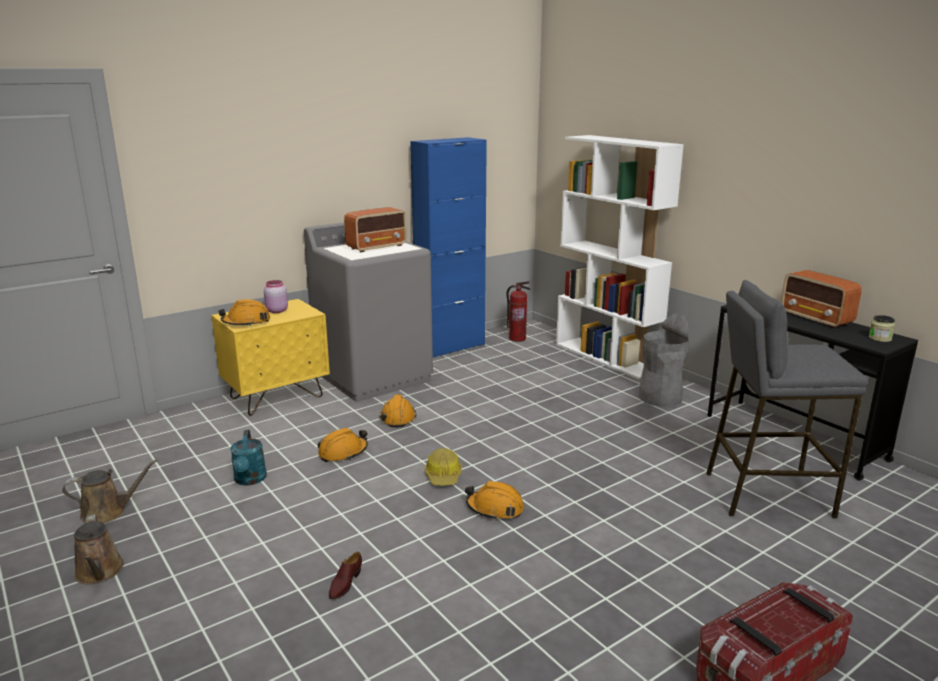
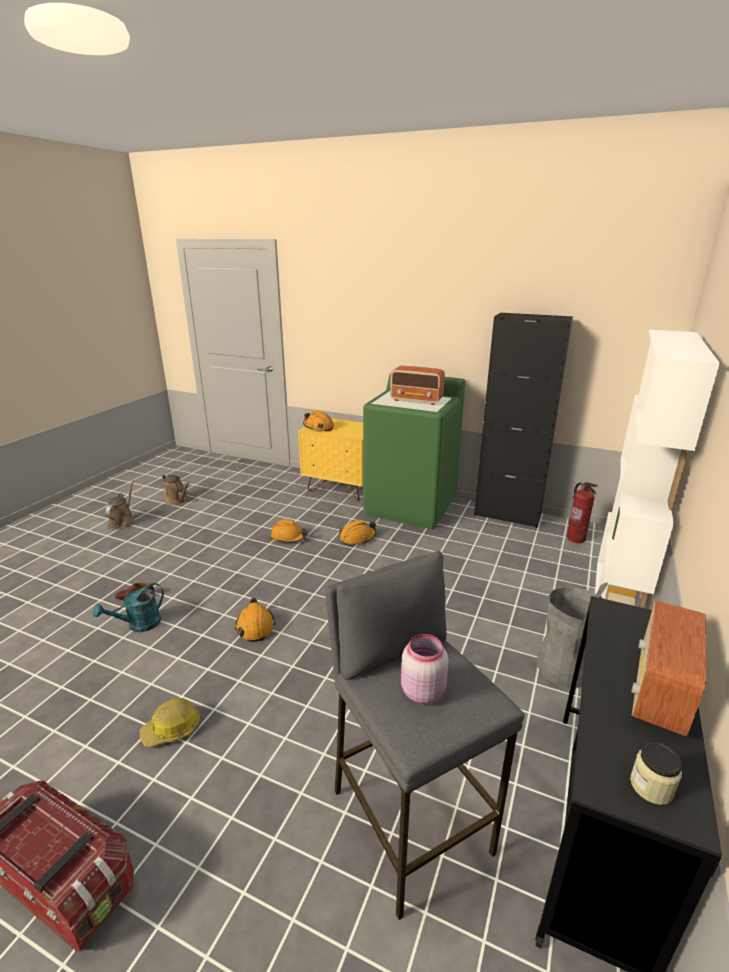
camera: 60 degrees right, 5 degrees up
(99, 573) = (123, 522): brown watering can -> brown watering can turned 150 degrees clockwise
(250, 480) = (233, 522): turquoise watering can -> turquoise watering can (138, 625)
(276, 311) = (348, 427): pink jar -> pink jar (421, 691)
(374, 377) = (411, 506): grey washing machine -> green washing machine
(443, 476) = (287, 587): hard hat -> hard hat (172, 729)
(450, 347) = (507, 515): blue cabinet -> black cabinet

